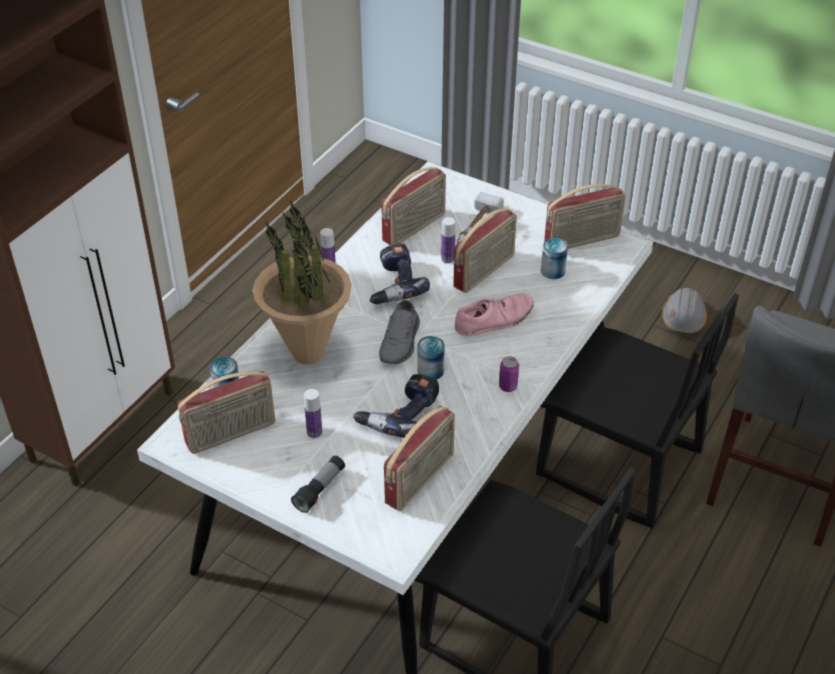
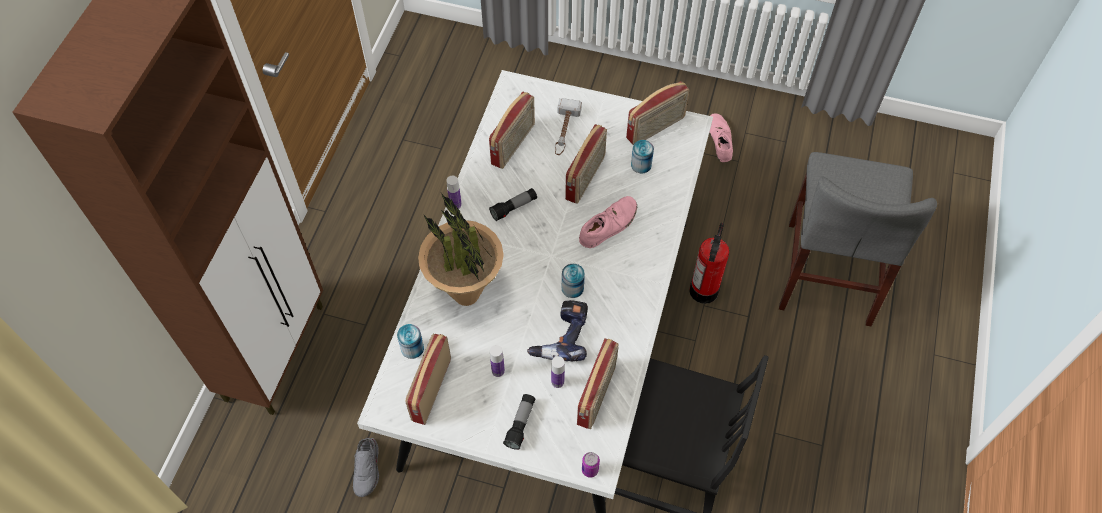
camera: 15 degrees left, 15 degrees up
(231, 434) = (430, 389): radio -> radio turned 150 degrees clockwise
(392, 284) = (514, 208): power drill -> flashlight
(401, 343) = (540, 265): grey shoe -> grey shoe (368, 469)
(447, 259) = (551, 171): bottle -> bottle (557, 382)
(508, 386) = (638, 289): can -> can (590, 470)
(618, 465) = (704, 290): black chair -> fire extinguisher
(683, 318) = (720, 140): grey hard hat -> pink shoe

